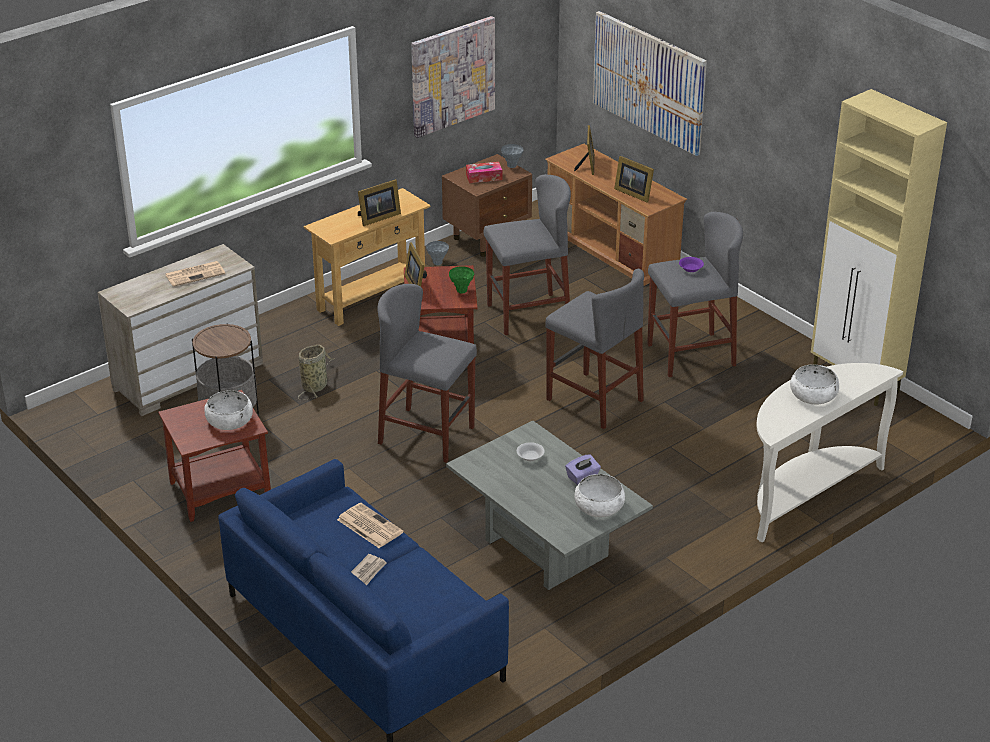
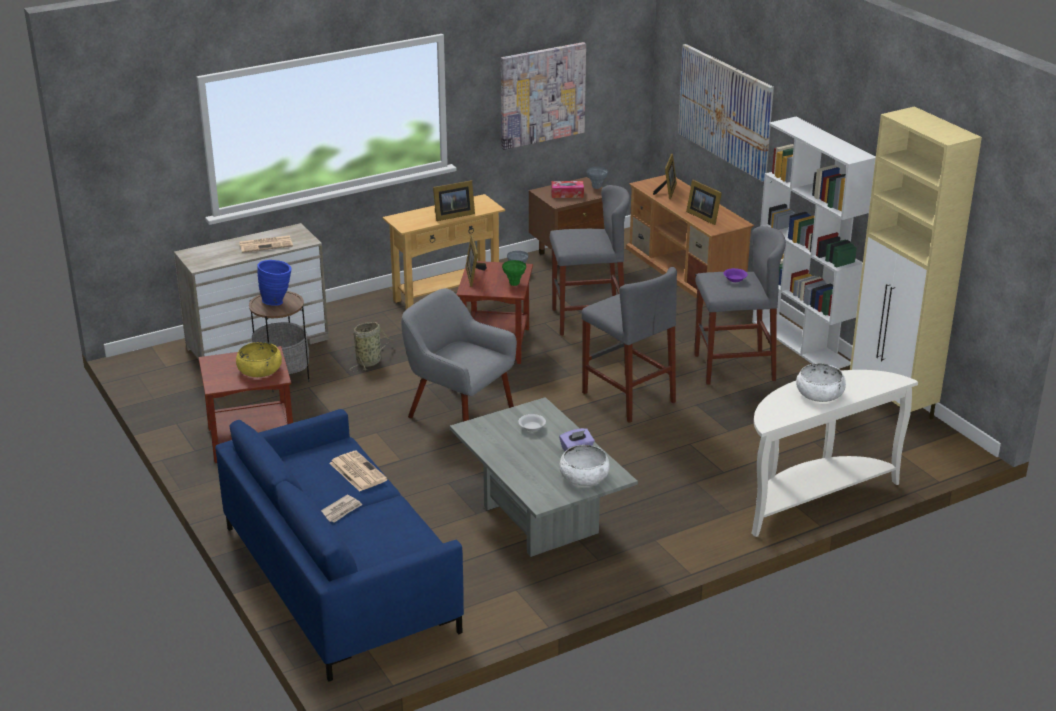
camera: 10 degrees right, 5 degrees down
(222, 338) = (277, 301): none -> blue vase
(229, 420) = (259, 370): white bowl -> yellow bowl
(426, 435) = (458, 412): grey stool -> grey armchair
(750, 320) = (801, 343): none -> white bookcase

